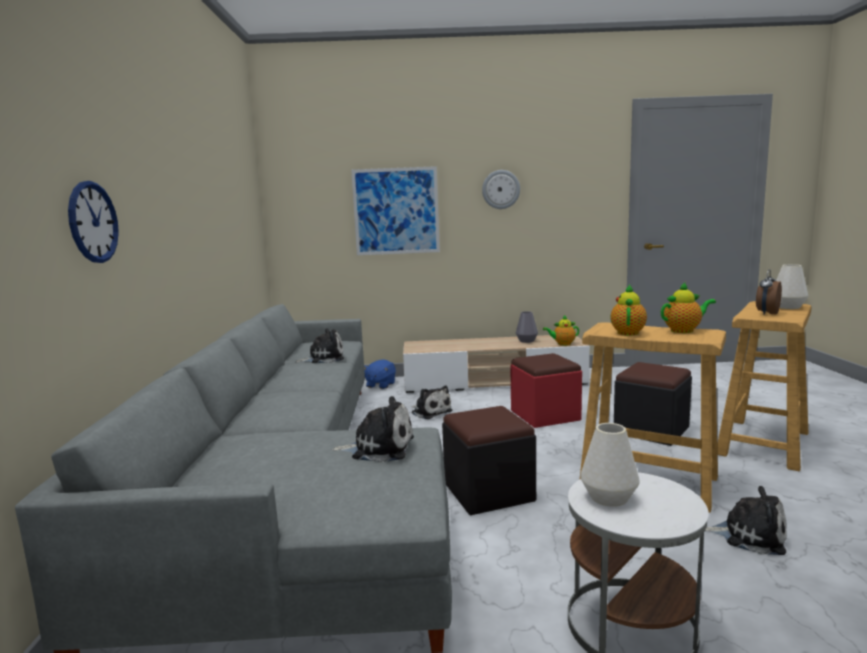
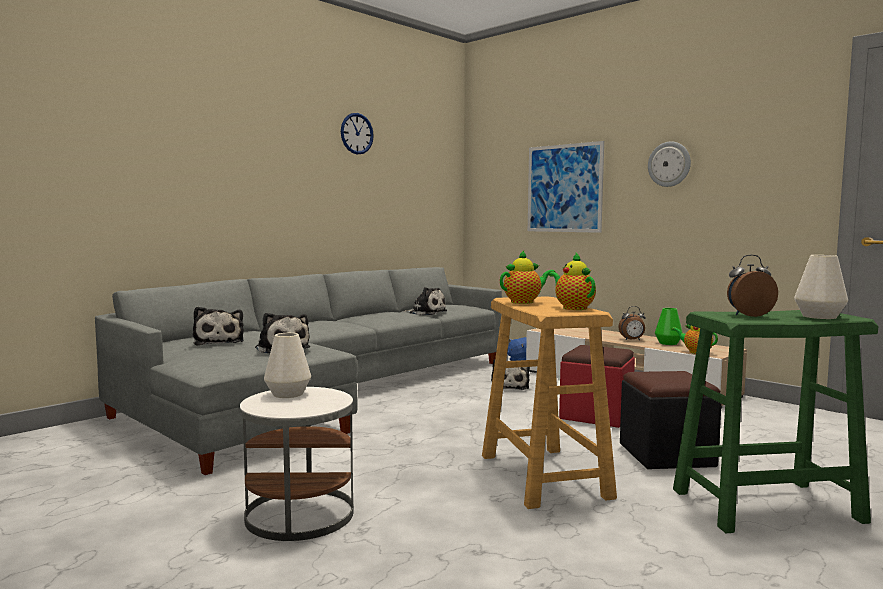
camera: 45 degrees right, 5 degrees down
(93, 222) = (203, 179): wall clock -> wall clock (356, 133)
(488, 492) = (412, 435): black ottoman -> none
(499, 344) = (632, 340): none -> alarm clock
(526, 341) = (668, 343): grey vase -> green vase
(684, 330) = (573, 308): teapot -> teapot turned 150 degrees counterclockwise
(749, 535) = (512, 531): plush toy -> plush toy (219, 341)
(763, 443) = (764, 505): beige stool -> green stool

